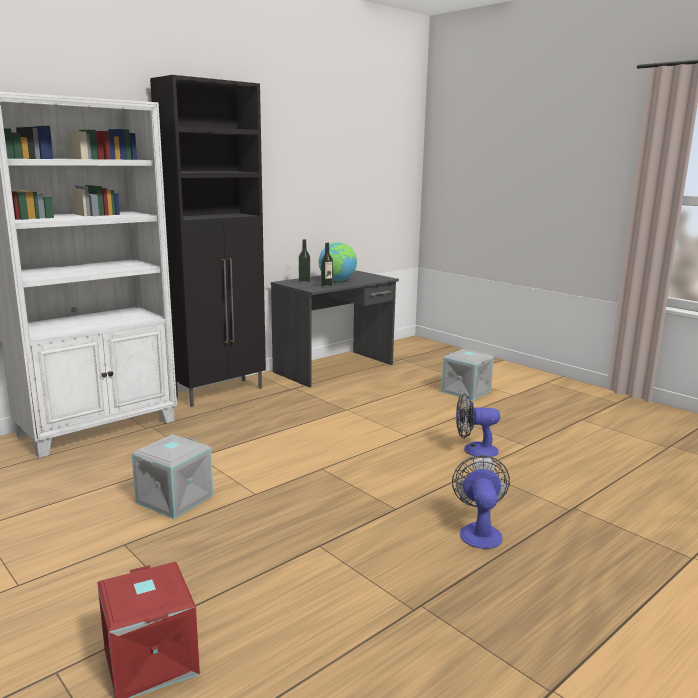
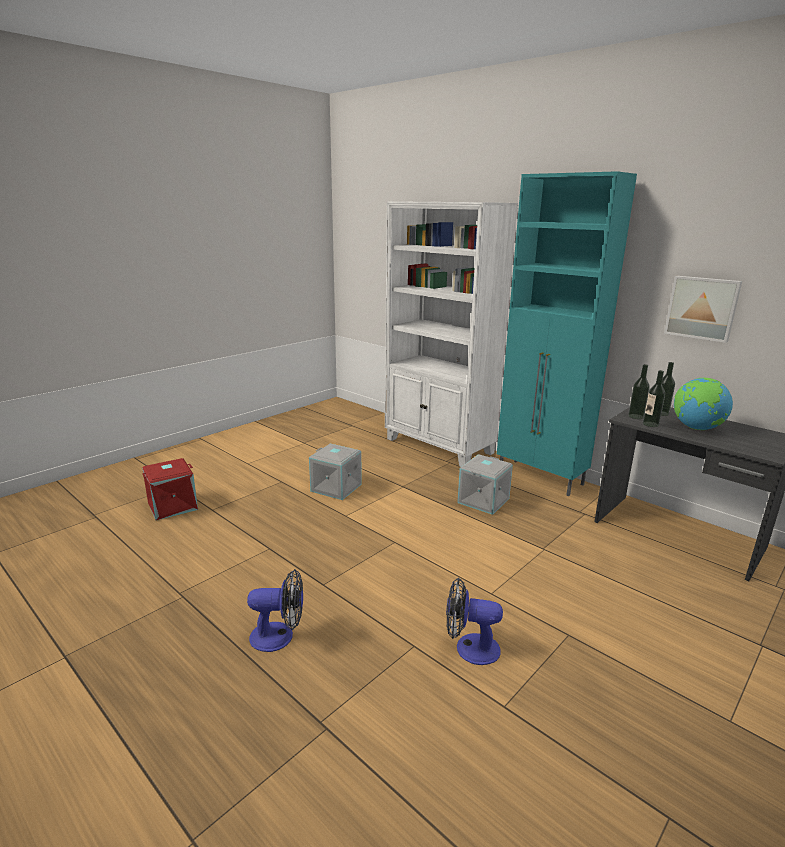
camera: 85 degrees right, 5 degrees up
(220, 392) = (541, 478): black cabinet -> turquoise cabinet
(291, 196) = (702, 308): none -> picture
(309, 287) = (635, 416): none -> bottle
(466, 391) = (695, 657): grey storage box -> grey storage box (484, 501)
(474, 450) = (469, 648): fan -> fan turned 75 degrees counterclockwise

